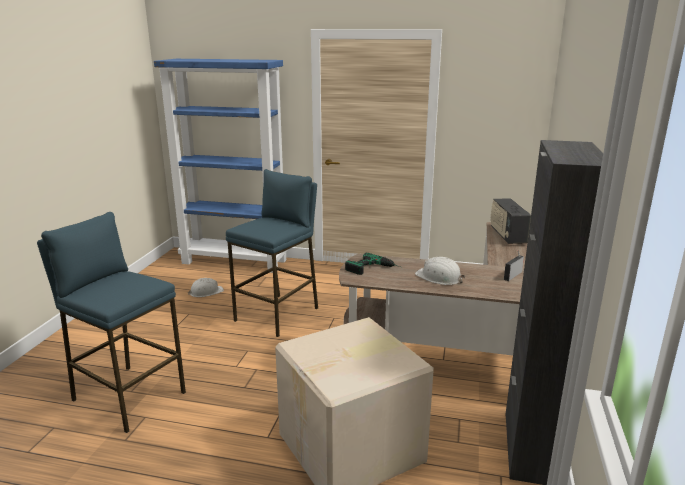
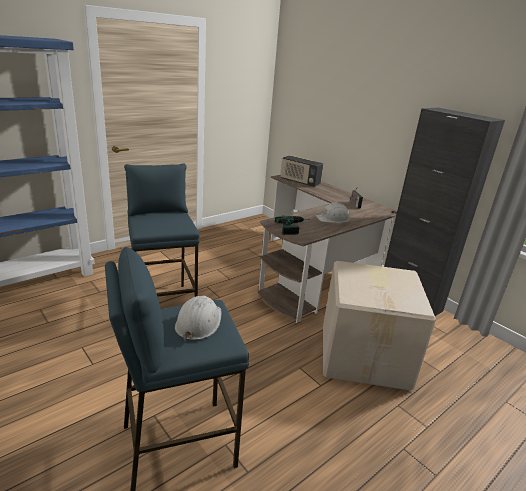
camera: 55 degrees left, 5 degrees up
(206, 292) = (58, 320): white hard hat -> white hard hat (198, 322)

